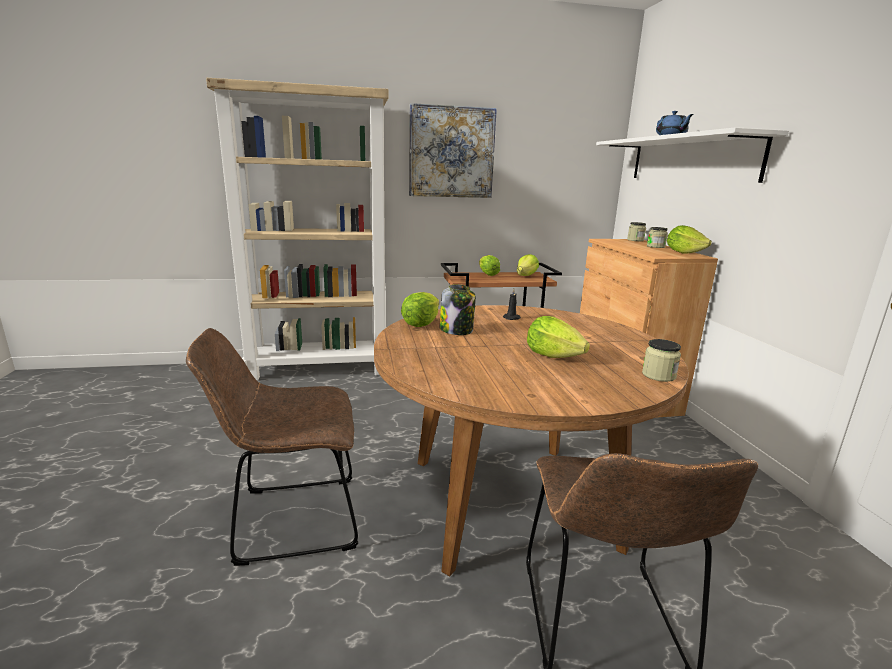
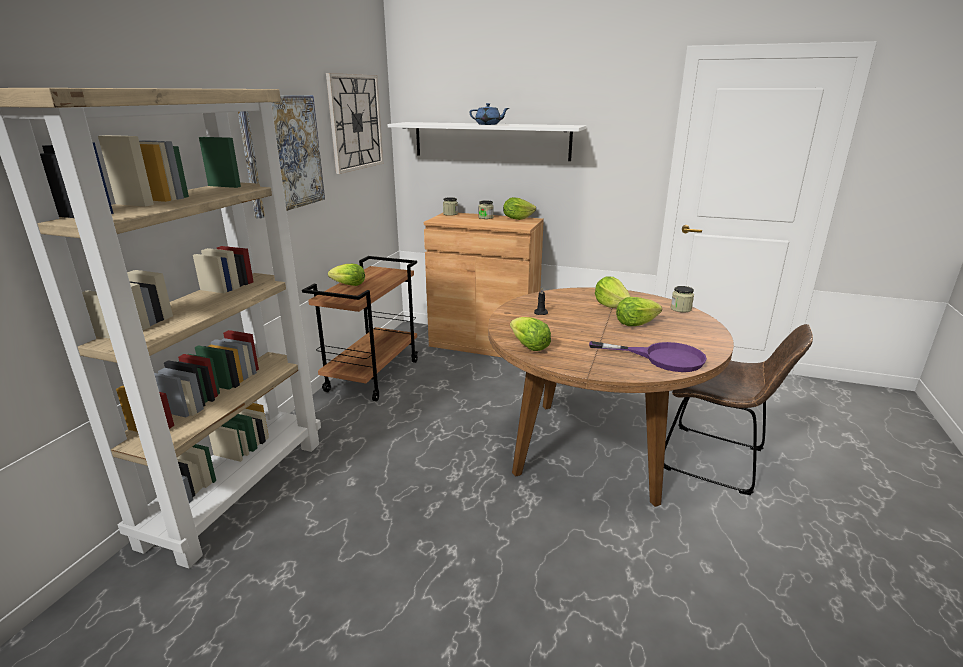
camera: 60 degrees left, 5 degrees up
(290, 520) = (555, 577): brown chair -> none
(457, 330) = (558, 338): jar -> none
(467, 376) = (662, 358): none -> purple frying pan
(526, 276) = (378, 274): lettuce -> lettuce (611, 305)
(559, 138) = (355, 122): none -> wall clock

